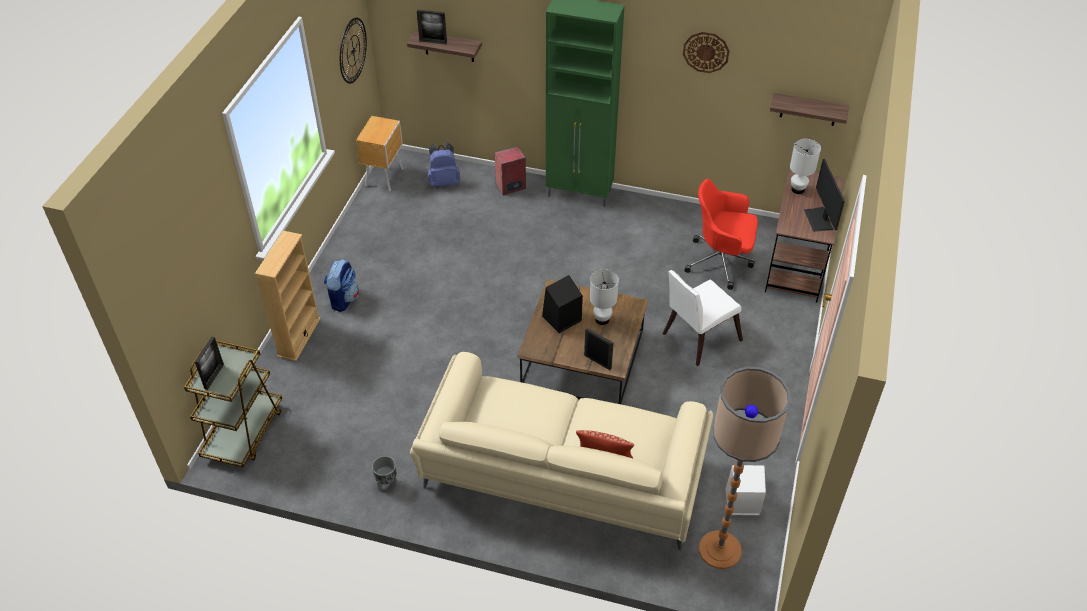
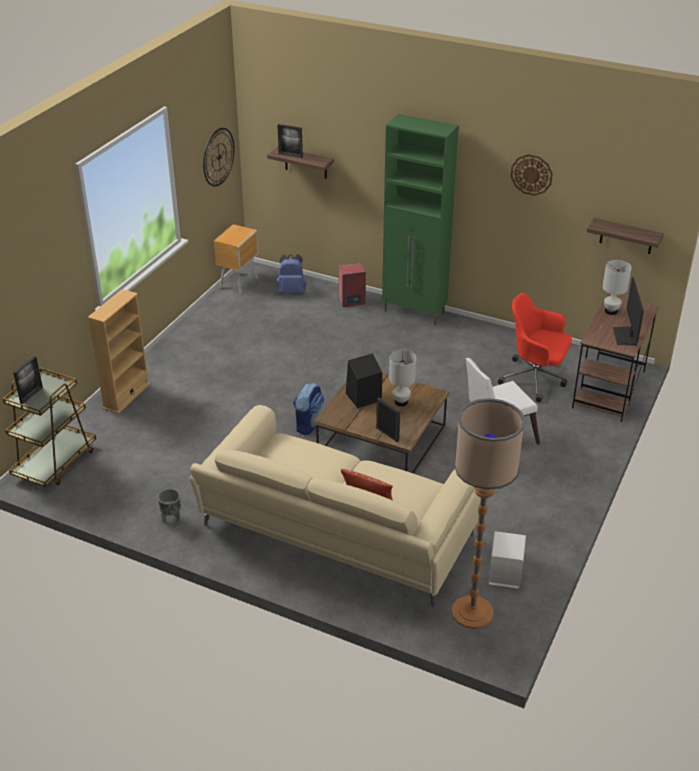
camera: 10 degrees right, 10 degrees down
(343, 299) = (174, 371): backpack -> backpack (309, 425)

